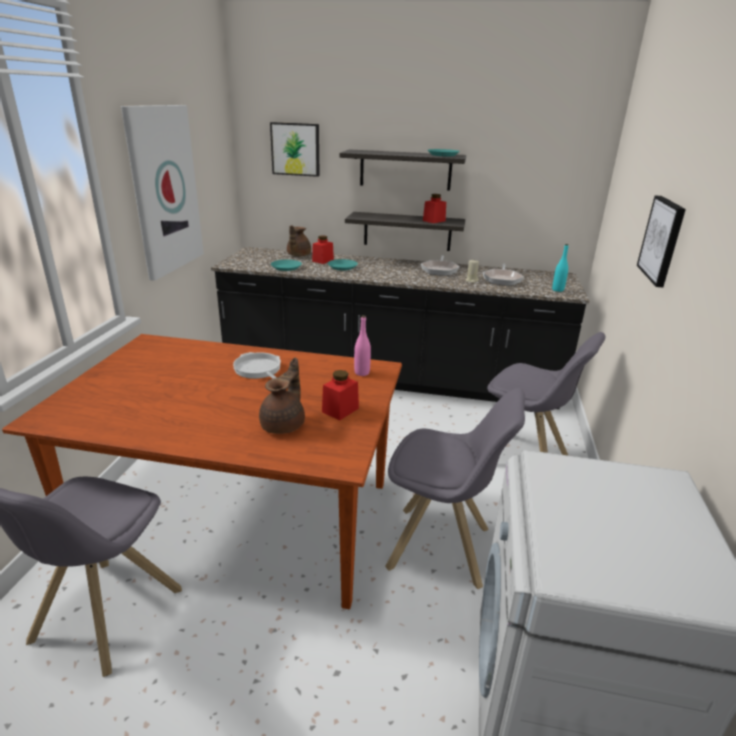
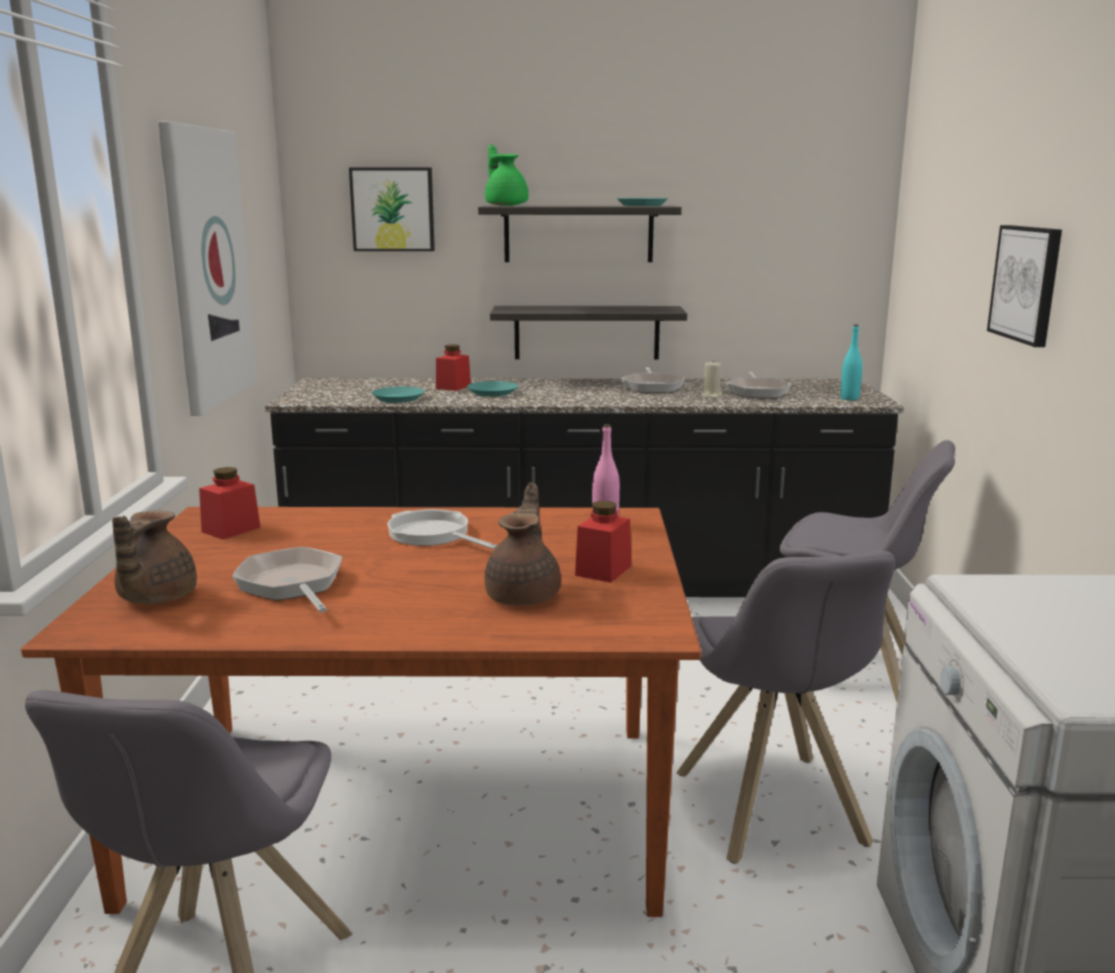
camera: 10 degrees left, 10 degrees down
(162, 400) = (292, 585): none -> frying pan
(298, 255) = (405, 383): brown teapot -> brown teapot (155, 598)
(359, 151) = (506, 205): none -> green teapot
(434, 221) = (634, 309): red jar -> red jar (231, 530)
(440, 547) = (771, 808): grey chair -> grey chair turned 75 degrees clockwise

